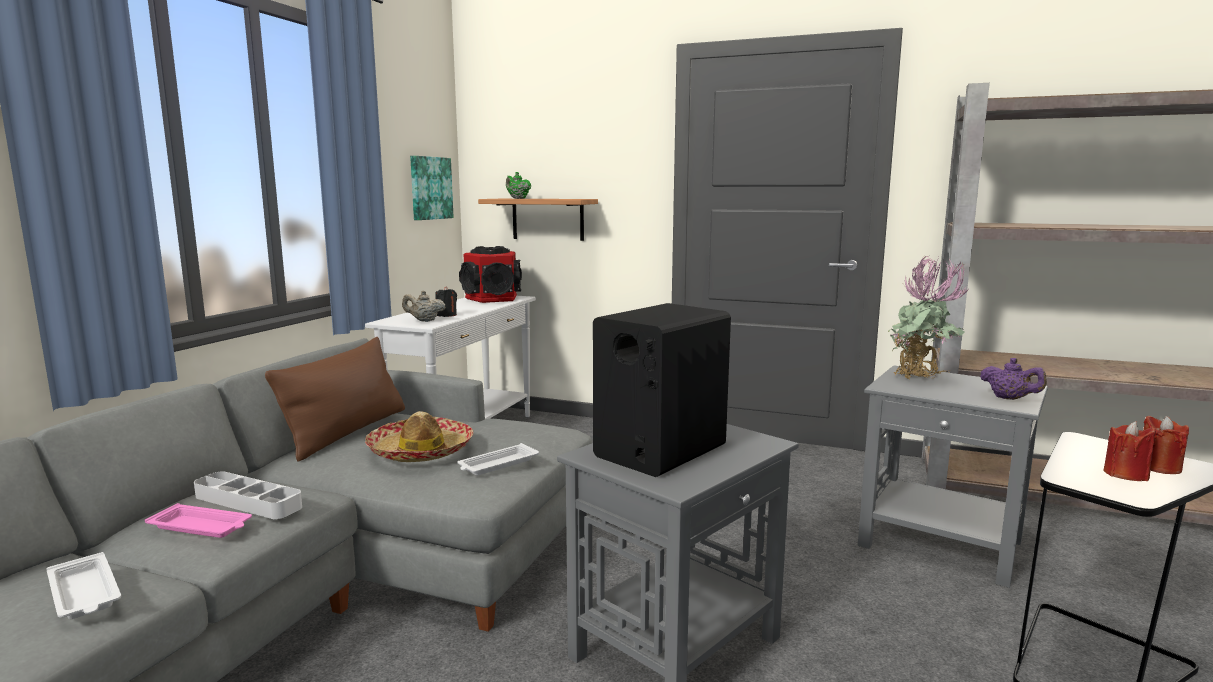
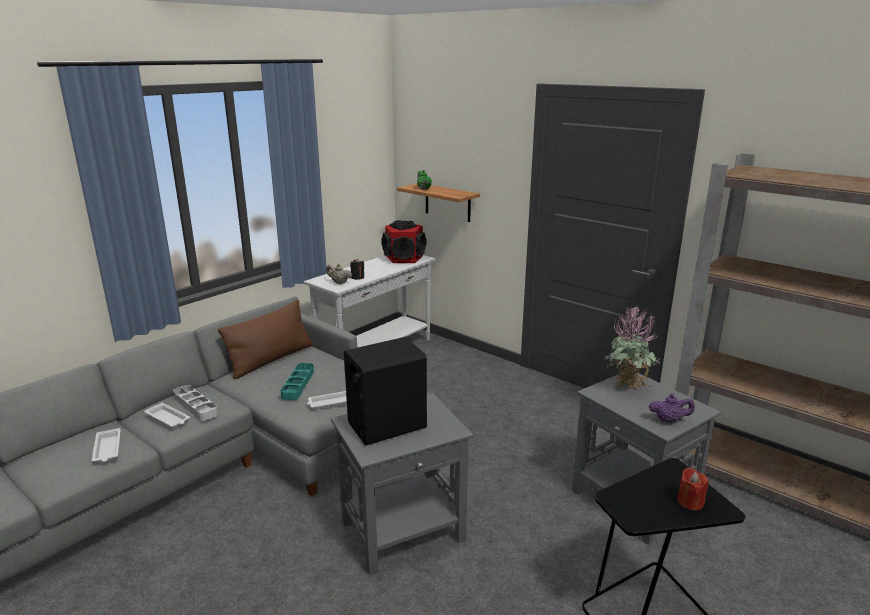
camera: 20 degrees right, 10 degrees up
(201, 527) = (168, 418): pink tray -> white tray
(421, 451) = (298, 384): hat -> turquoise tray
(430, 188) = (366, 177): picture -> none
(1010, 399) = (669, 420): purple teapot -> purple teapot turned 60 degrees counterclockwise
(1125, 474) = (656, 503): red candle -> none

